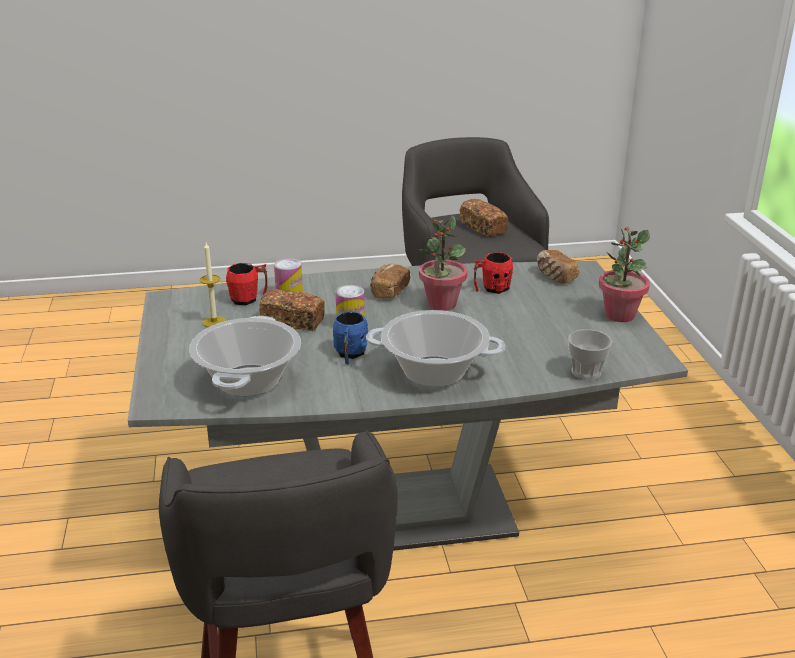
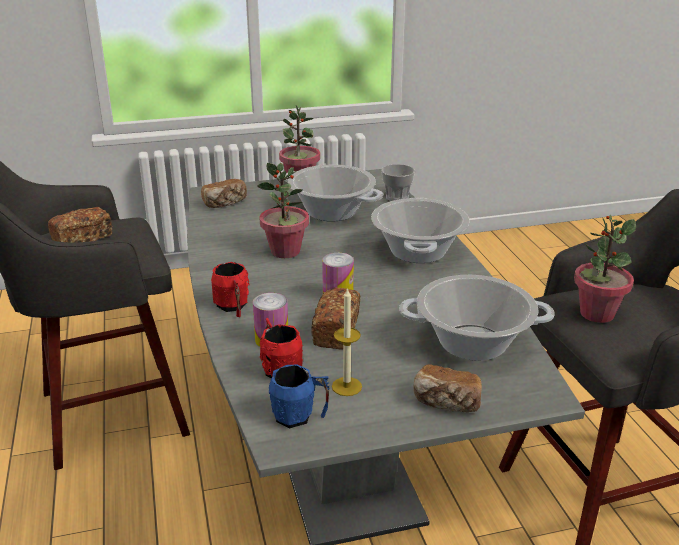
camera: 95 degrees left, 0 degrees up
(283, 471) = (596, 313): none -> potted plant
(349, 354) = (400, 292): blue mug -> blue mug (300, 416)
(388, 291) = (257, 279): bread -> bread (446, 403)
(491, 288) = (250, 229): red mug -> red mug (233, 307)
(536, 330) = (331, 212): none -> cooking pot

